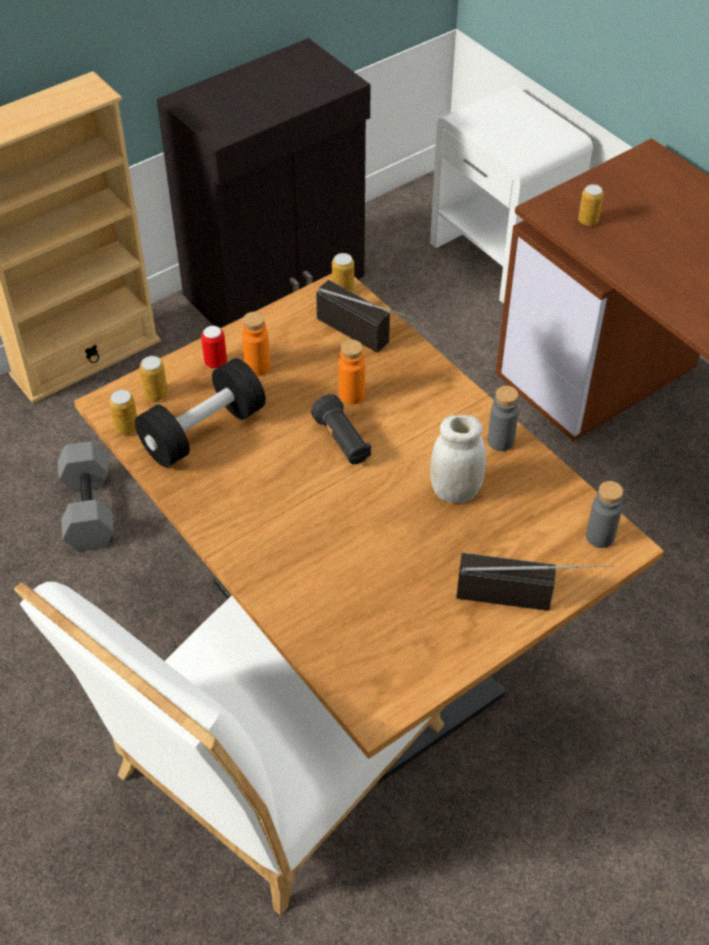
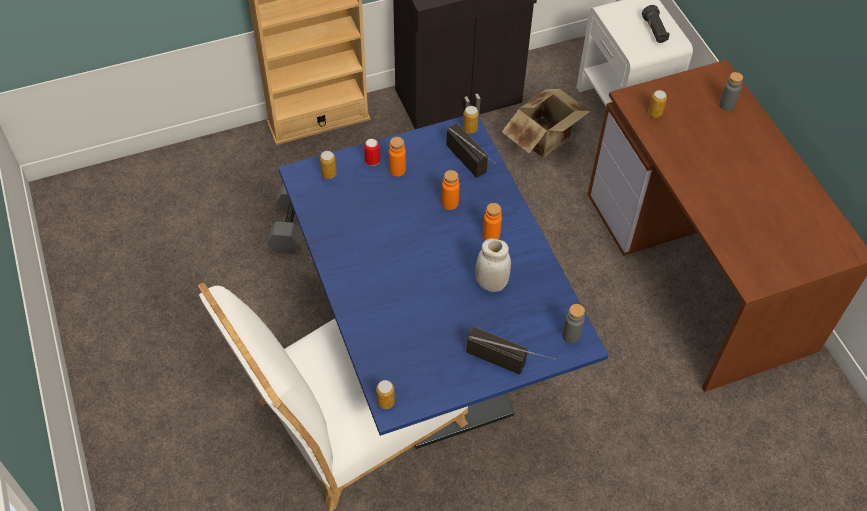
camera: 15 degrees right, 5 degrees up
(127, 428) = (304, 192): can -> can (385, 402)
(203, 431) = (349, 206): black dumbbell -> none
(342, 441) = (433, 233): black flashlight -> black flashlight (654, 31)
(354, 637) = (431, 352): brown dining table -> blue dining table
(415, 316) = (546, 140): none -> cardboard box
(429, 426) = (491, 235): none -> orange bottle
(500, 441) = (533, 257): grey bottle -> grey bottle (726, 105)

